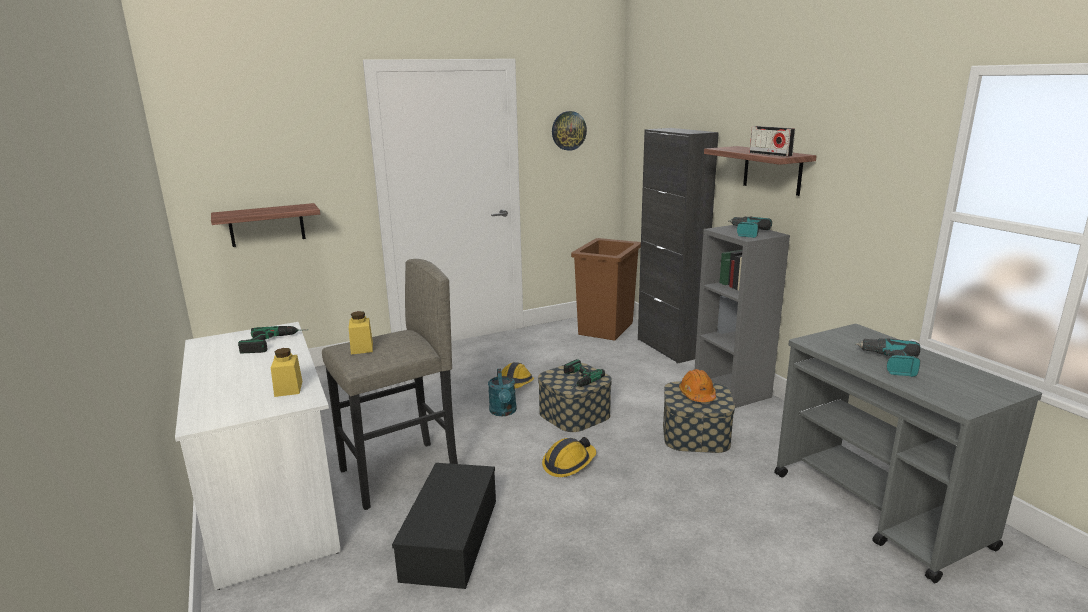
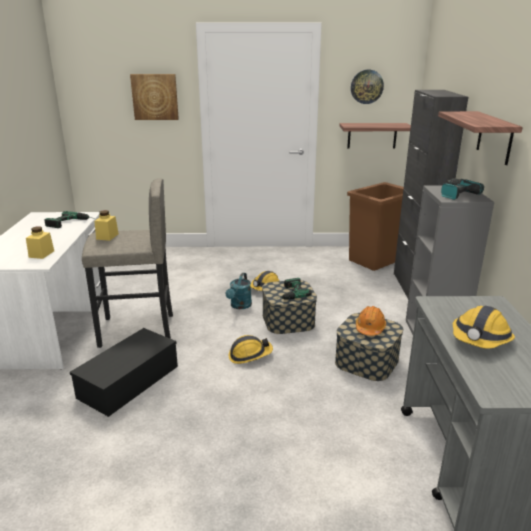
camera: 25 degrees right, 5 degrees up
(267, 225) = (123, 142): shelf -> shelf (372, 135)
(311, 159) = (155, 97): none -> picture
(770, 154) = (478, 122): radio -> none
(890, 363) = (480, 339): power drill -> hard hat

